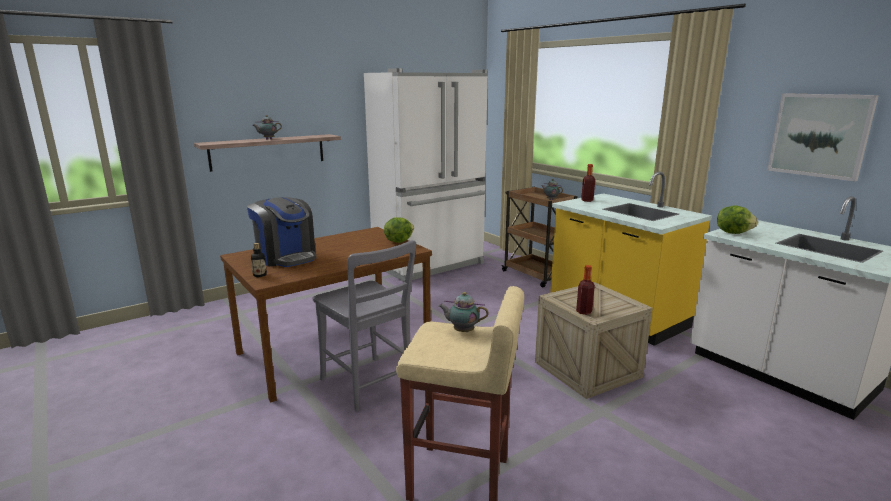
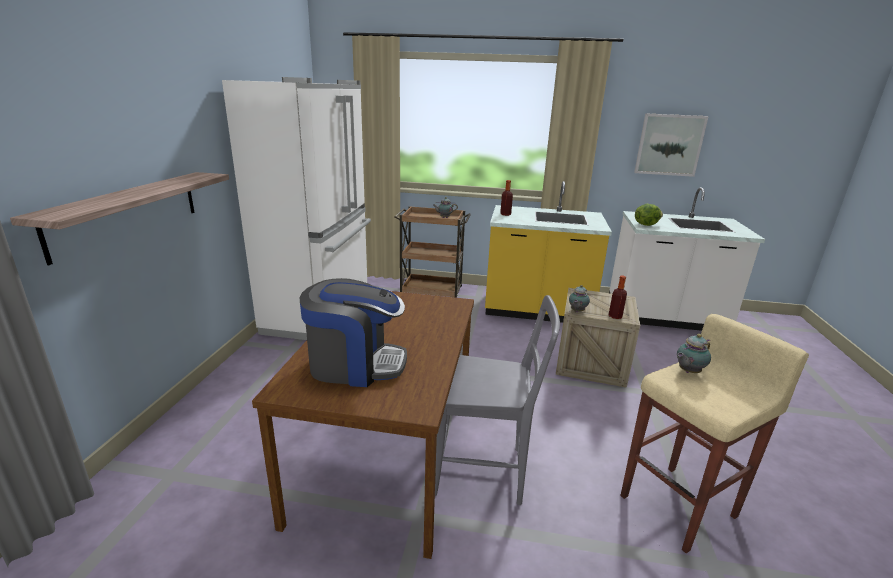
camera: 45 degrees left, 5 degrees up
(259, 275) = (389, 404): bottle -> none
(268, 139) = (138, 192): teapot -> teapot (576, 311)
(398, 241) = (421, 299): lettuce -> none

